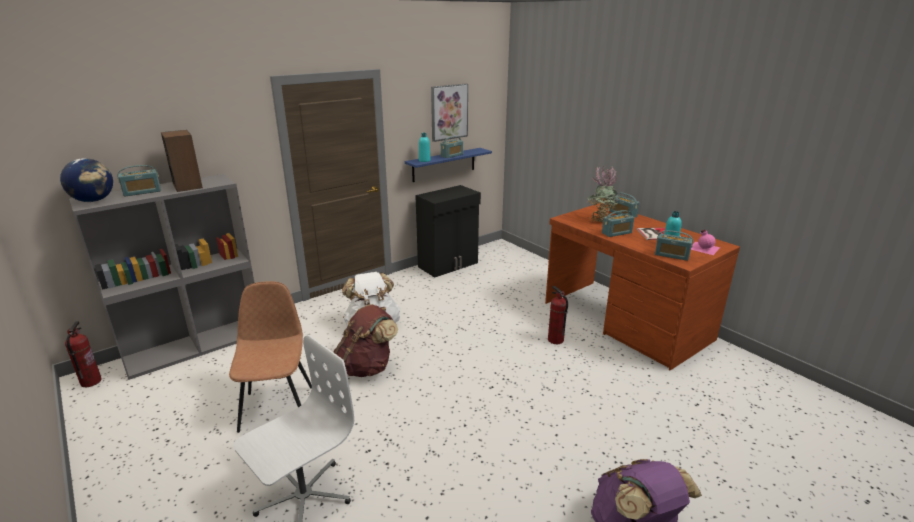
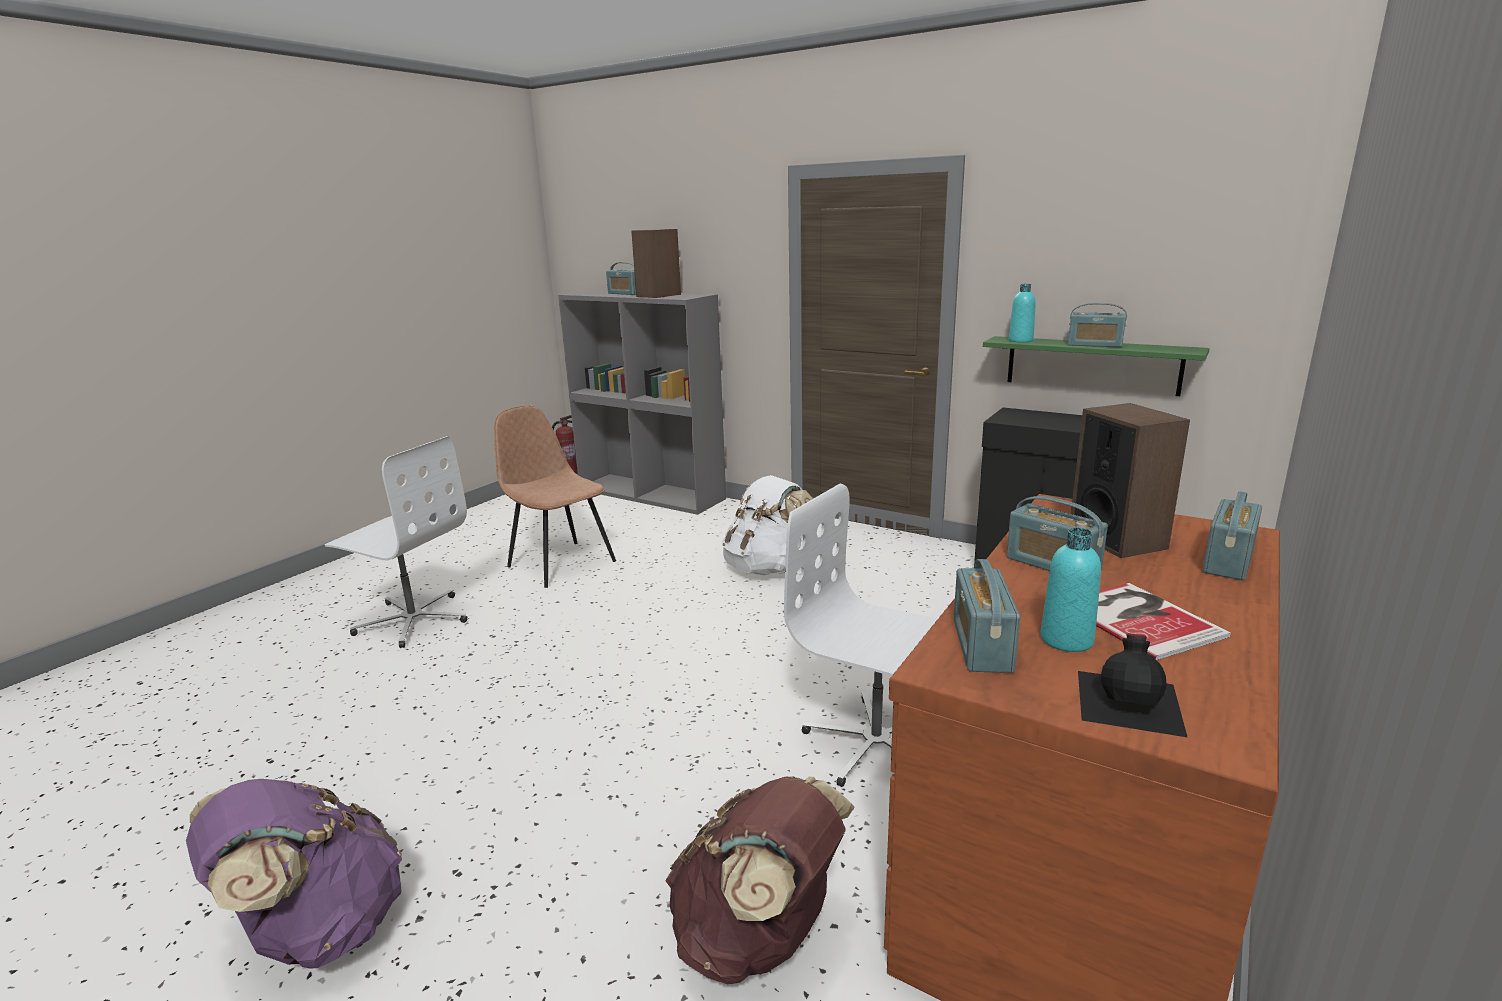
camera: 70 degrees right, 5 degrees down
(94, 201) = (589, 292): globe -> none
(277, 407) = (560, 563): brown chair -> brown chair turned 105 degrees counterclockwise
(367, 367) = (666, 589): brown backpack -> brown backpack (758, 938)
(444, 164) = (1092, 365): blue shelf -> green shelf
(449, 112) = (1122, 251): picture -> none
(555, 340) = (876, 745): fire extinguisher -> white office chair
(600, 220) = (1117, 539): potted plant -> speaker
(703, 247) = (1130, 701): pink bottle -> black bottle

